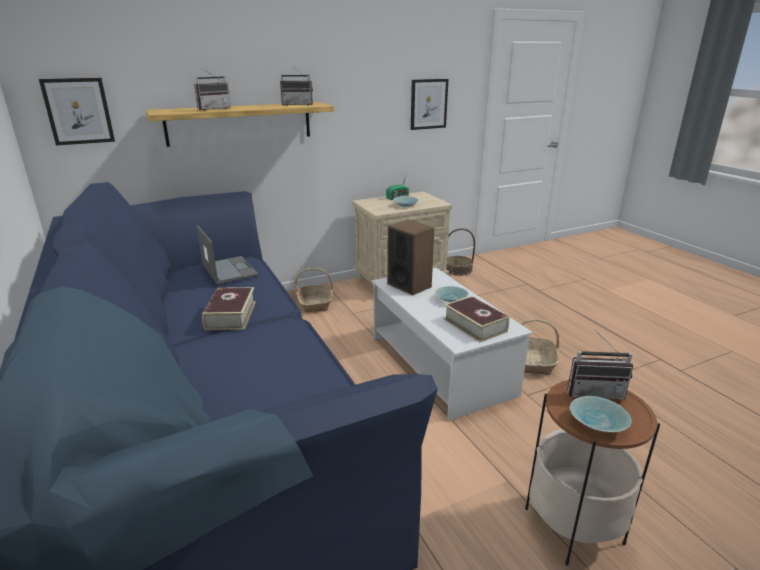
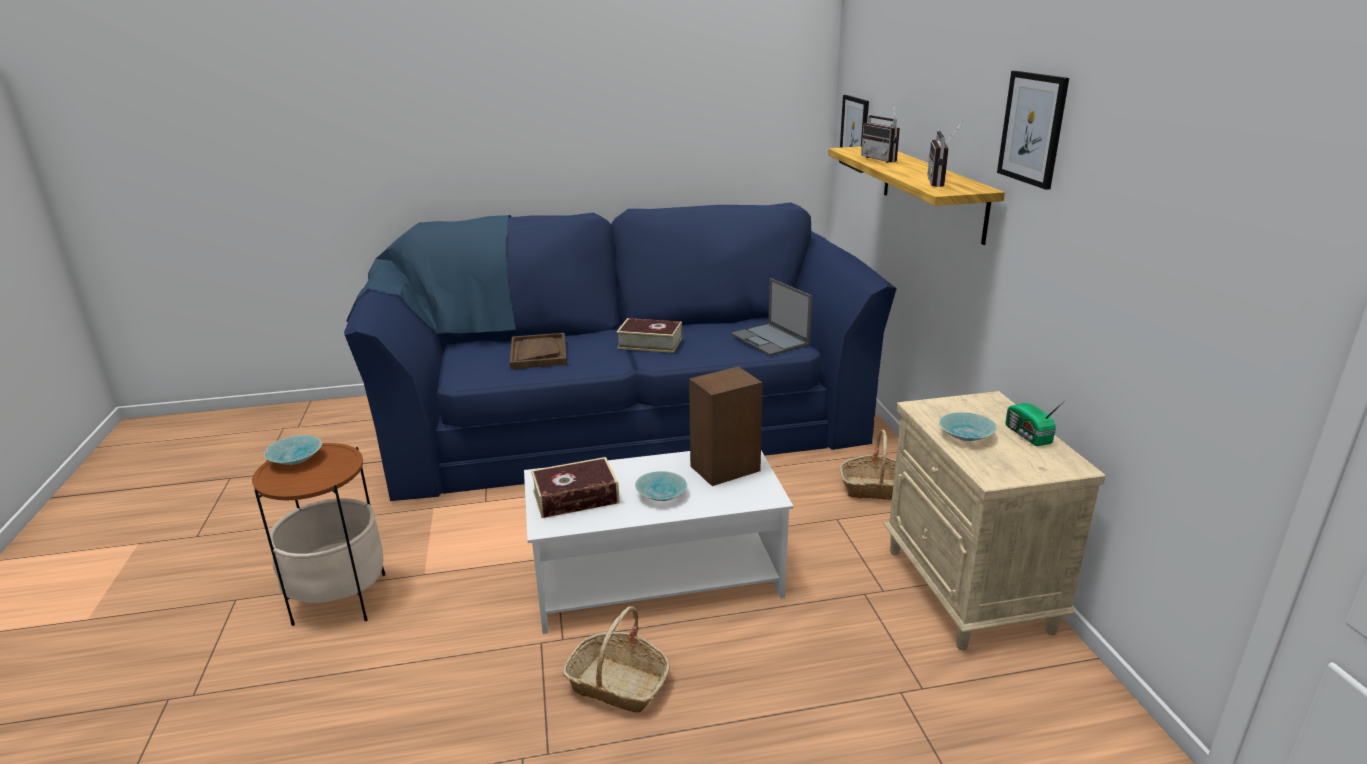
camera: 105 degrees right, 0 degrees up
(229, 270) = (770, 340): laptop -> laptop turned 75 degrees clockwise
(250, 376) = (538, 353): none -> brown tray
(428, 104) = (1174, 275): picture -> picture (1032, 128)
(458, 270) = (1060, 701): basket -> none
(594, 391) = (329, 473): radio -> none

